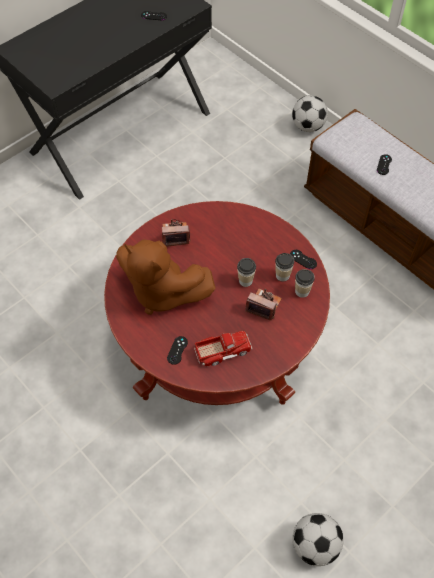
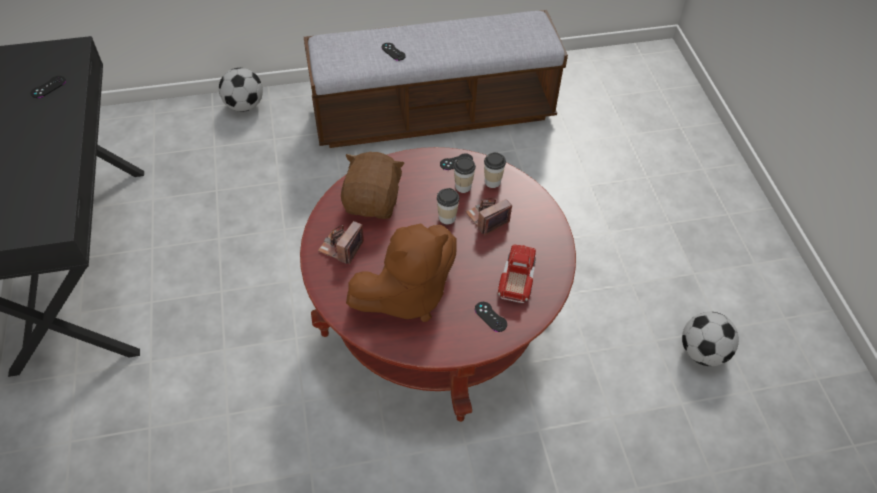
camera: 60 degrees left, 5 degrees down
(227, 231) = (373, 201): none -> brown plush toy

